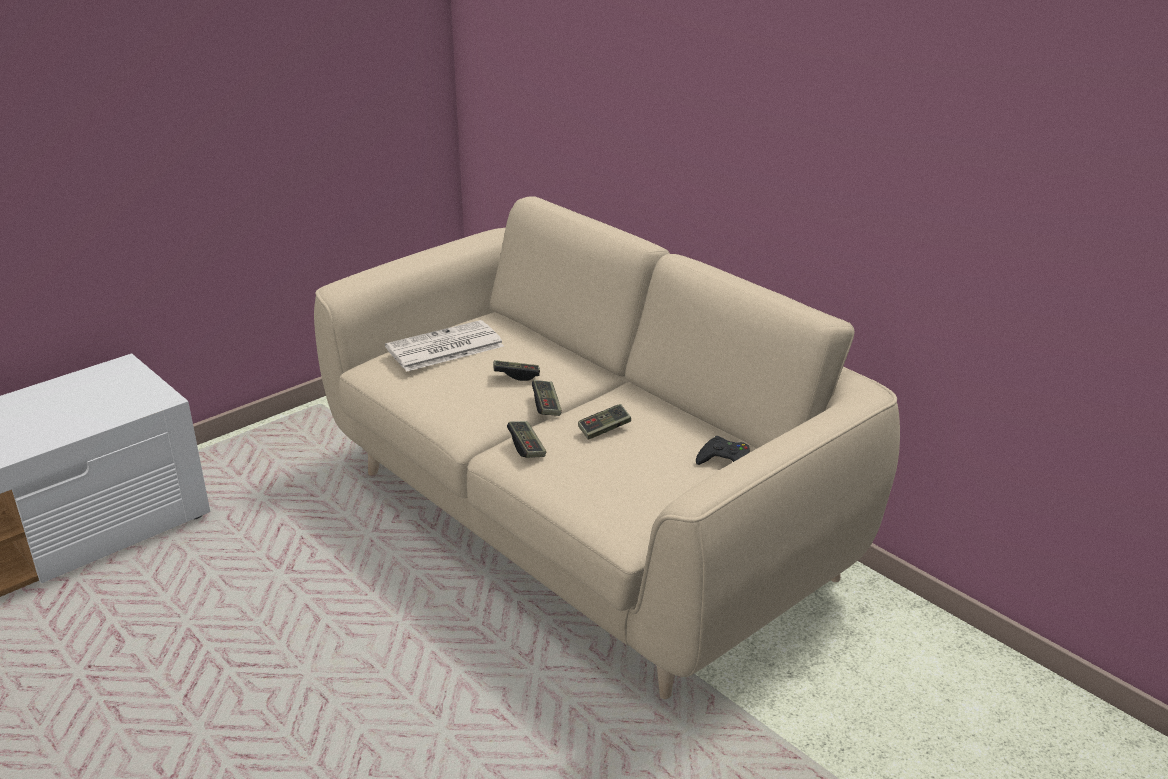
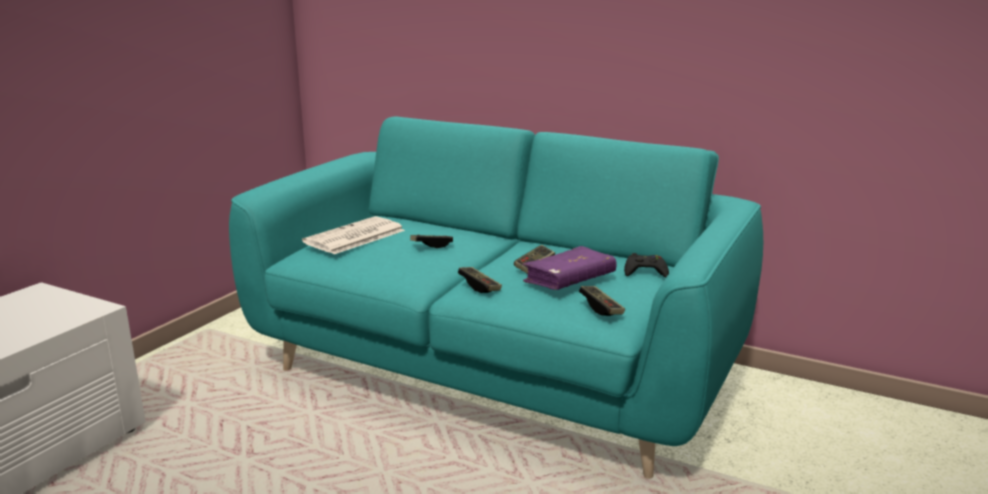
camera: 20 degrees left, 10 degrees down
(546, 405) = (471, 260): game controller -> game controller (601, 308)
(584, 524) = (494, 373): beige sofa -> turquoise sofa
(625, 458) = (569, 280): none -> purple book

